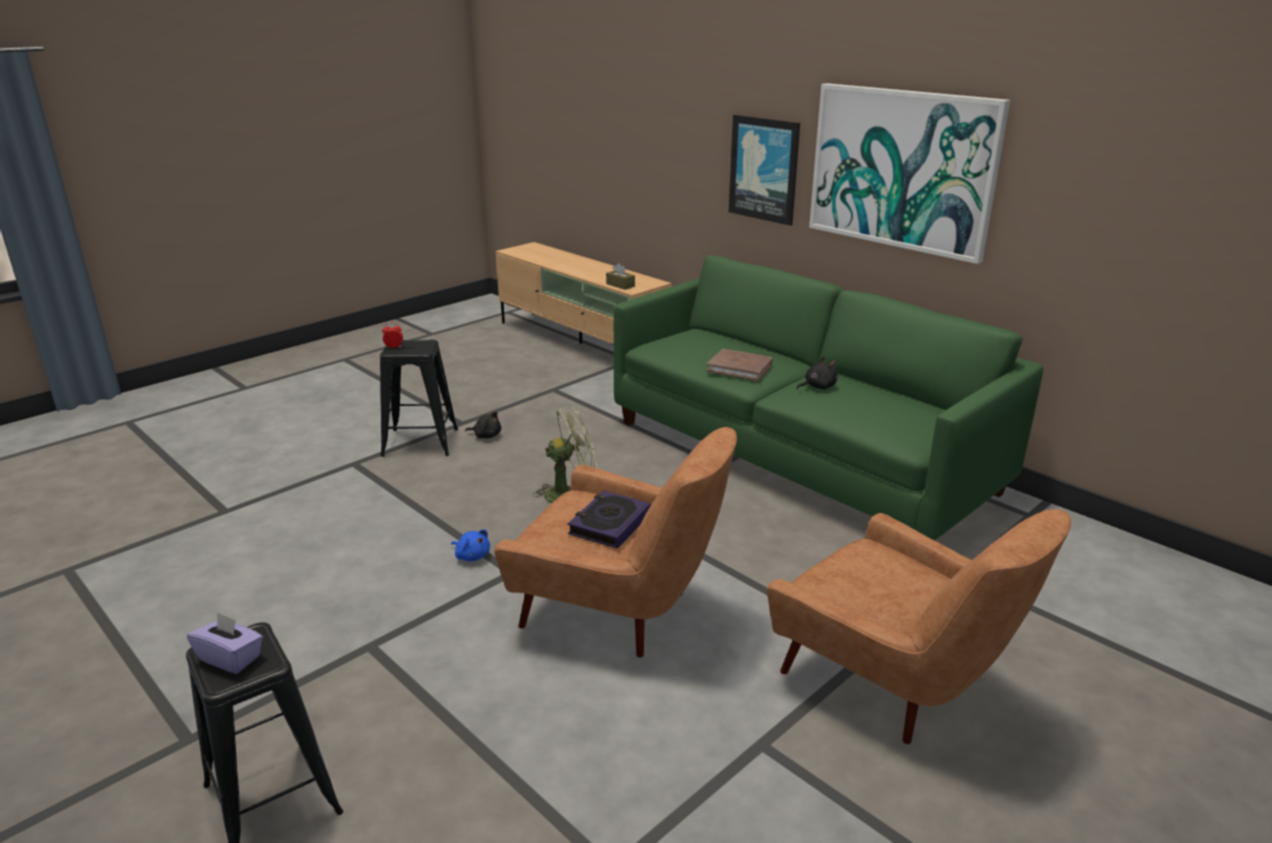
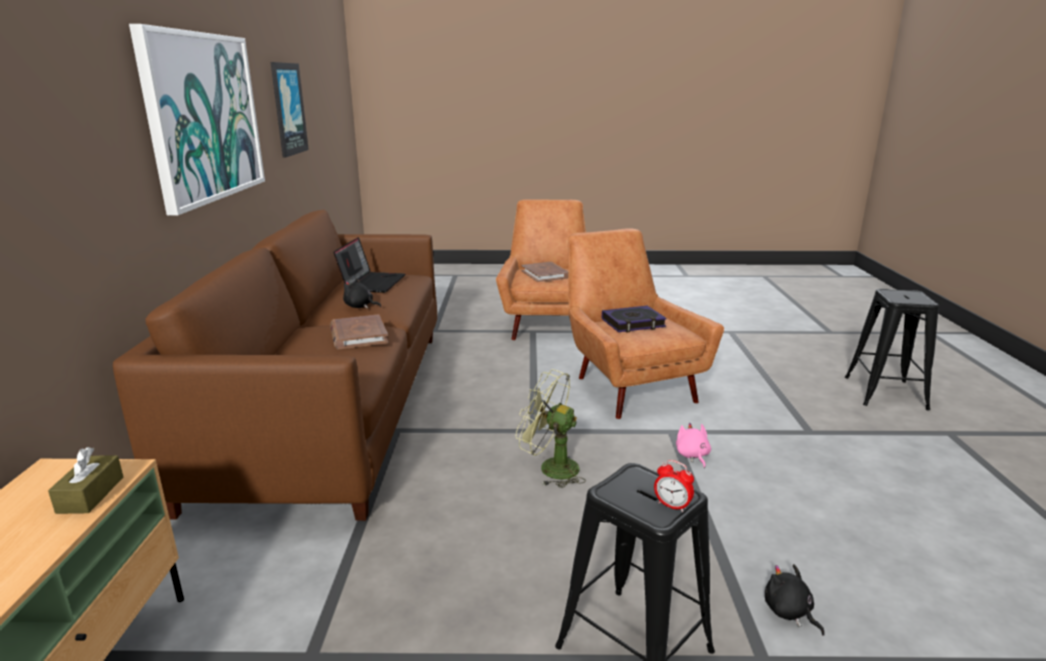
camera: 135 degrees left, 5 degrees down
(231, 658) = (910, 296): purple tissue box -> none
(472, 556) = (692, 456): blue plush toy -> pink plush toy
(486, 435) = (533, 602): black plush toy -> black plush toy (789, 612)
(764, 169) = (99, 164): picture -> picture (288, 109)
(799, 456) = (333, 407): green sofa -> brown sofa
(883, 578) = (545, 274): none -> brown book
(895, 410) = (372, 283): none -> laptop

